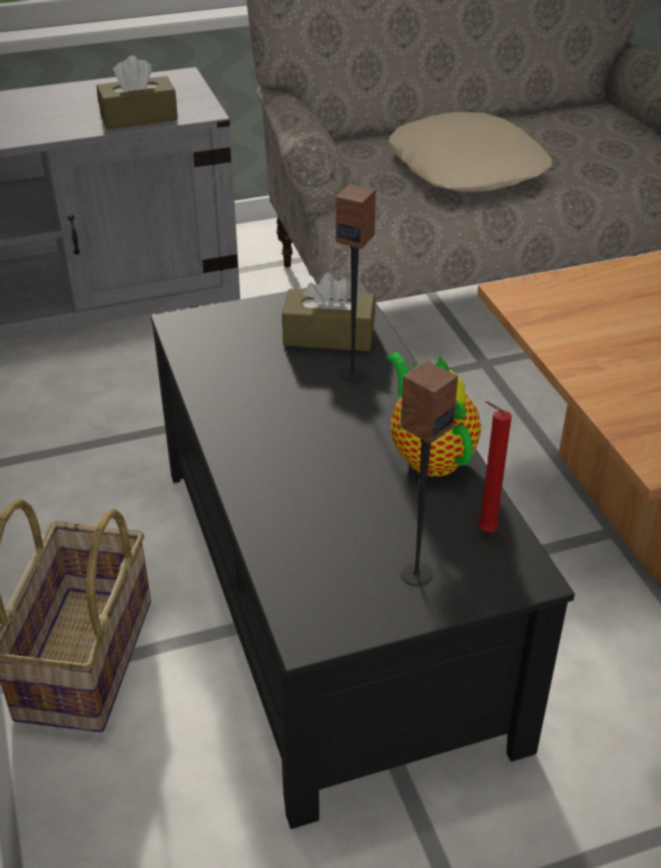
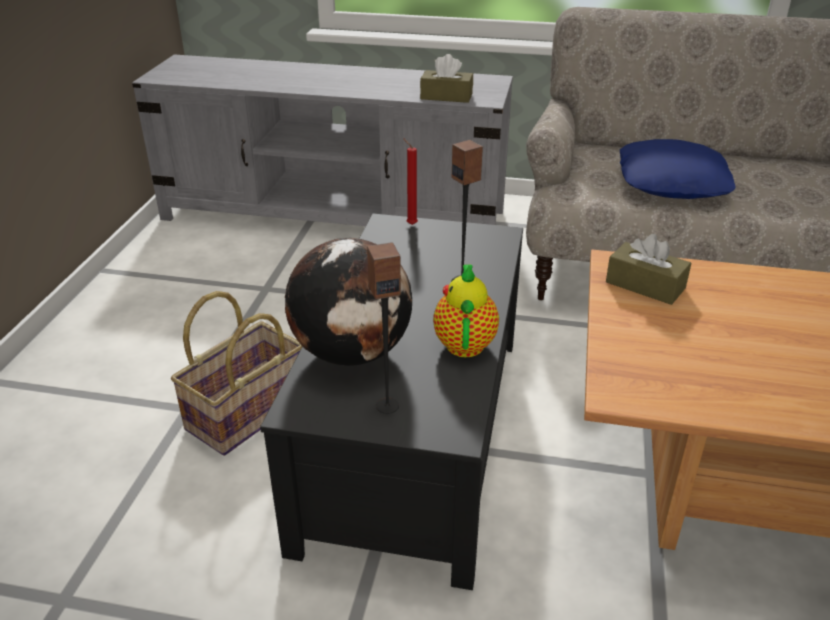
camera: 30 degrees right, 5 degrees down
(310, 521) = (352, 353): none -> globe
(329, 335) = (469, 254): brown tissue box -> brown tissue box (645, 285)
(468, 168) = (673, 182): beige pillow -> blue pillow
(483, 531) = (456, 398): red candle -> red candle (410, 224)

